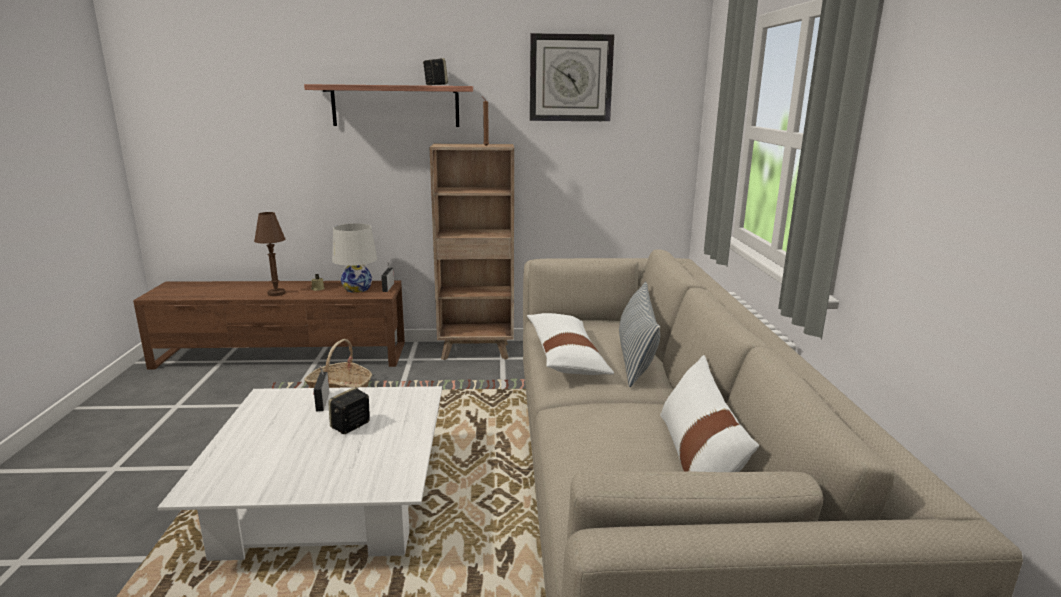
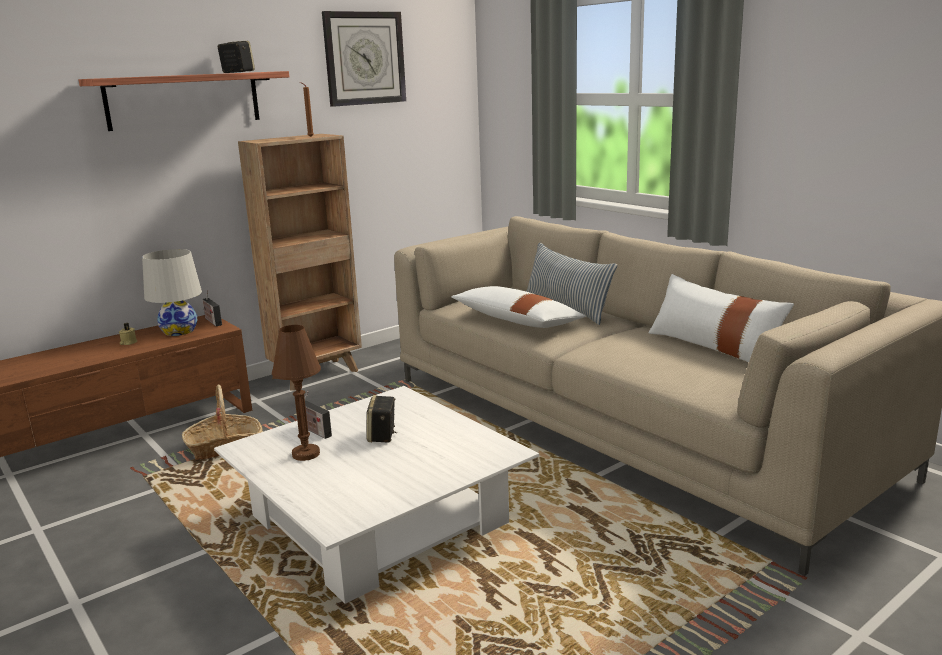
camera: 35 degrees left, 0 degrees up
(276, 293) = (83, 359): brown table lamp -> brown table lamp (306, 454)

